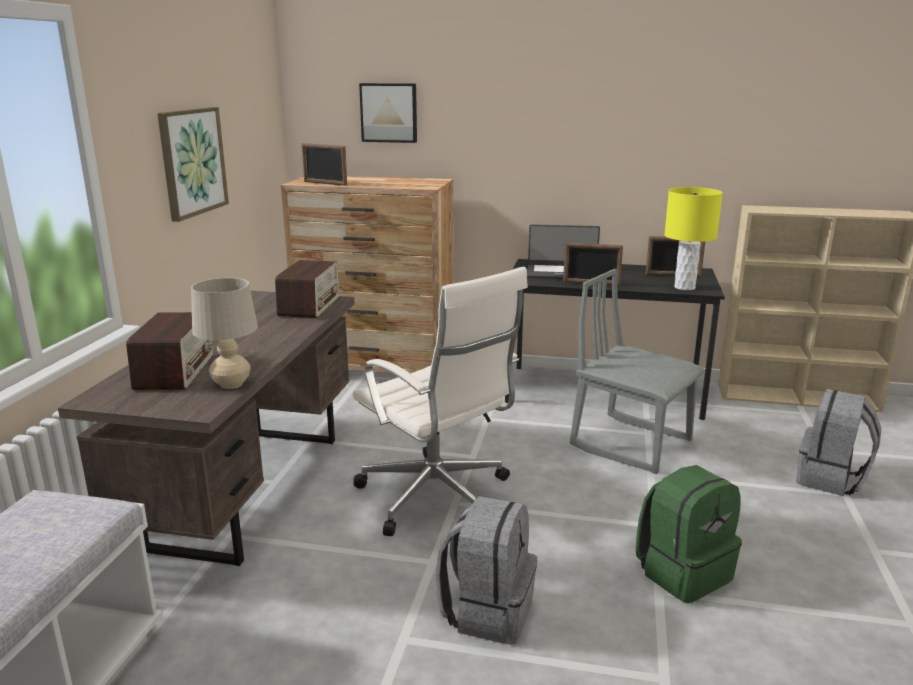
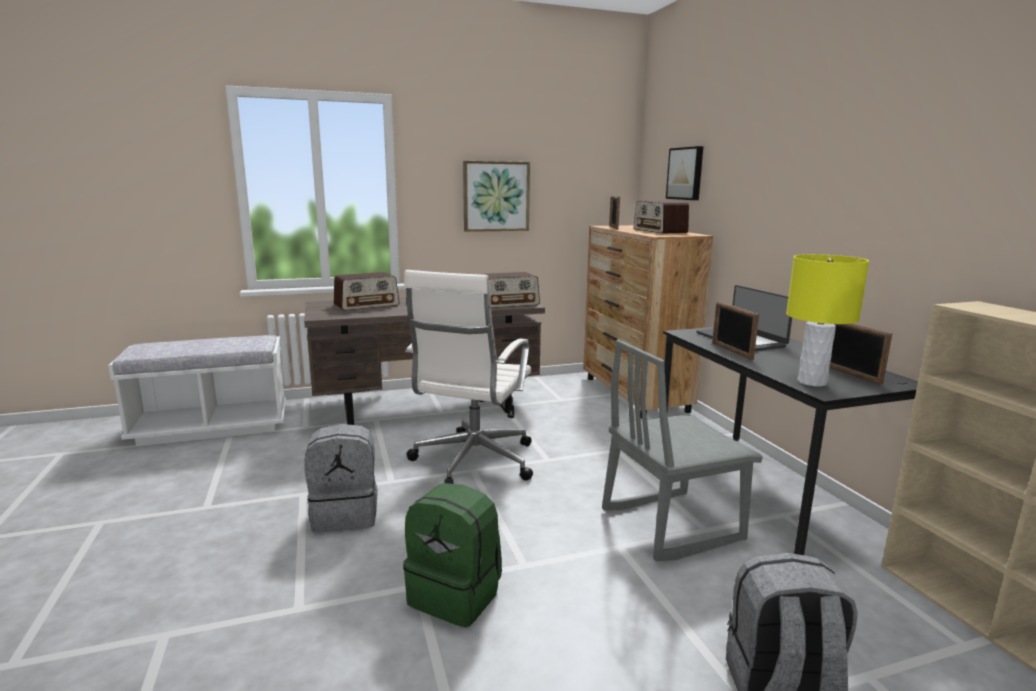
camera: 60 degrees right, 5 degrees down
(231, 384) = (358, 314): beige table lamp -> none
(386, 180) = (660, 231): none -> radio
(631, 443) = (670, 524): grey chair -> grey chair turned 120 degrees counterclockwise

